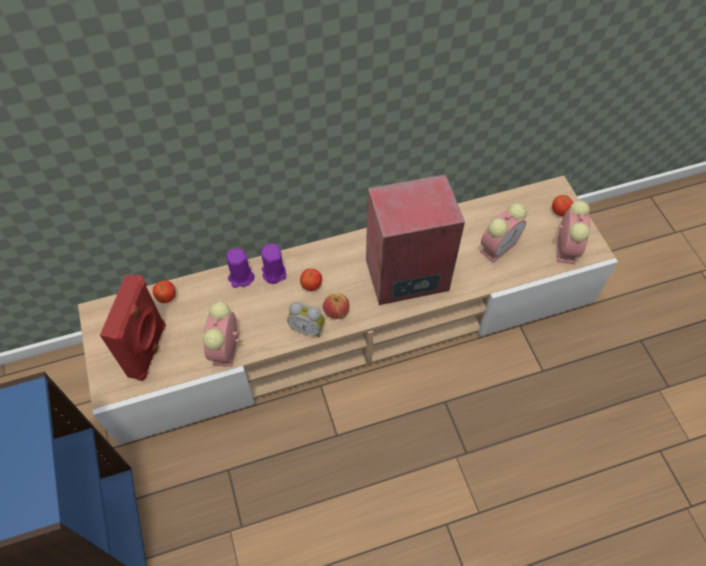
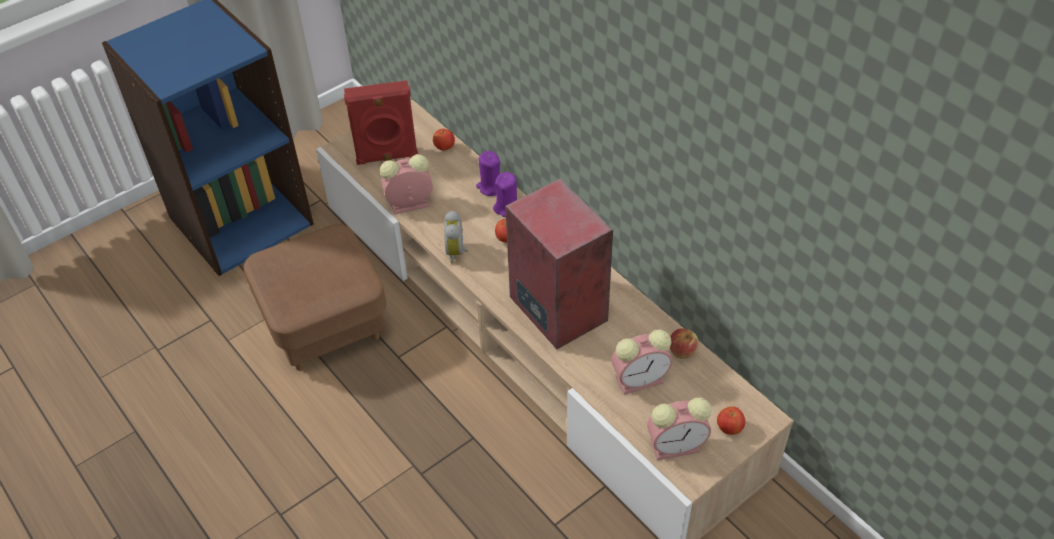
camera: 70 degrees right, 10 degrees down
(268, 490) = (325, 324): none -> brown ottoman
(336, 311) = (486, 266): apple -> apple (682, 351)
(498, 246) = (641, 379): alarm clock -> alarm clock turned 45 degrees counterclockwise

